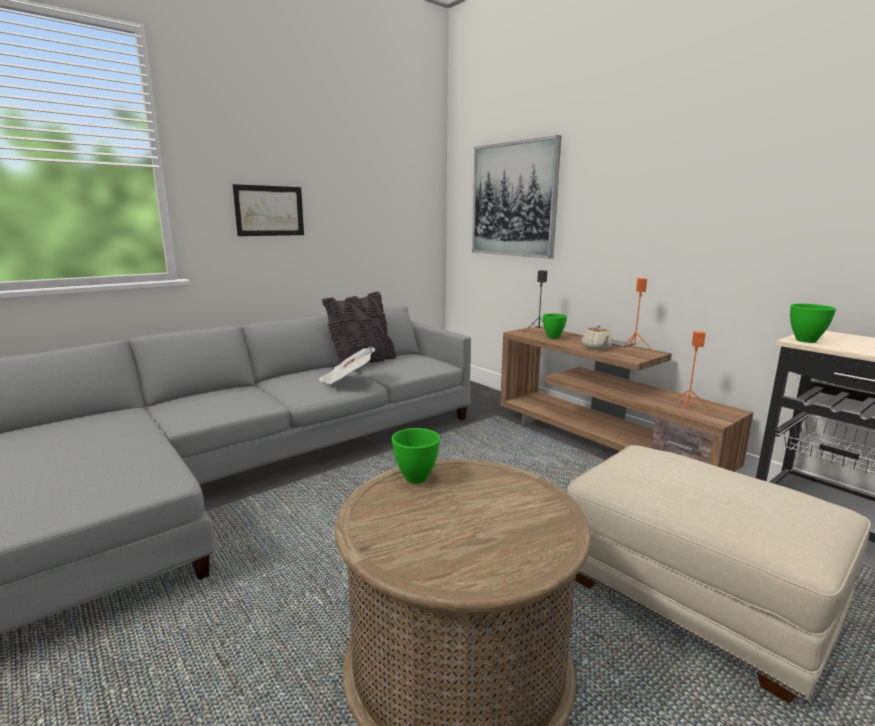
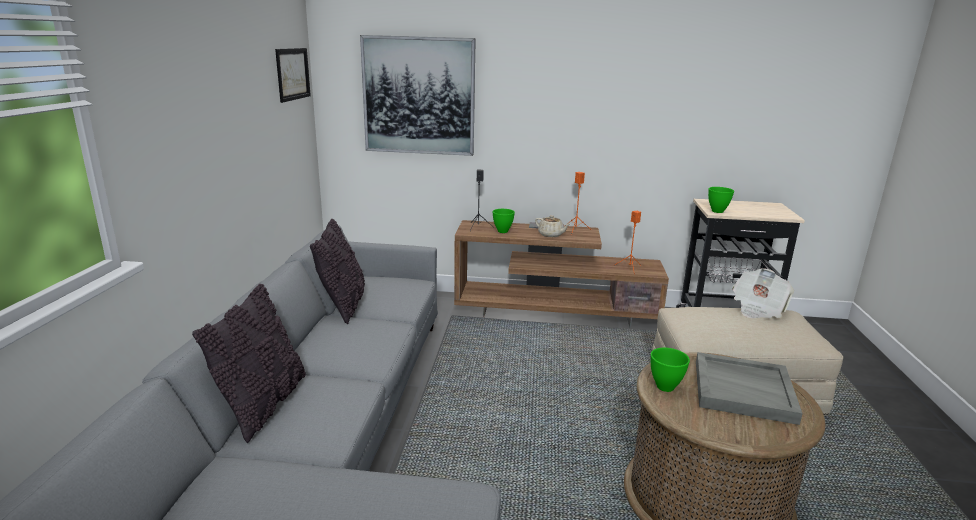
camera: 45 degrees left, 5 degrees up
(206, 393) = (263, 405): none -> black pillow
(269, 211) = (192, 139): picture -> picture (293, 74)
(347, 380) = (379, 329): newspaper -> newspaper (758, 308)
(492, 519) = (744, 390): none -> grey tray

